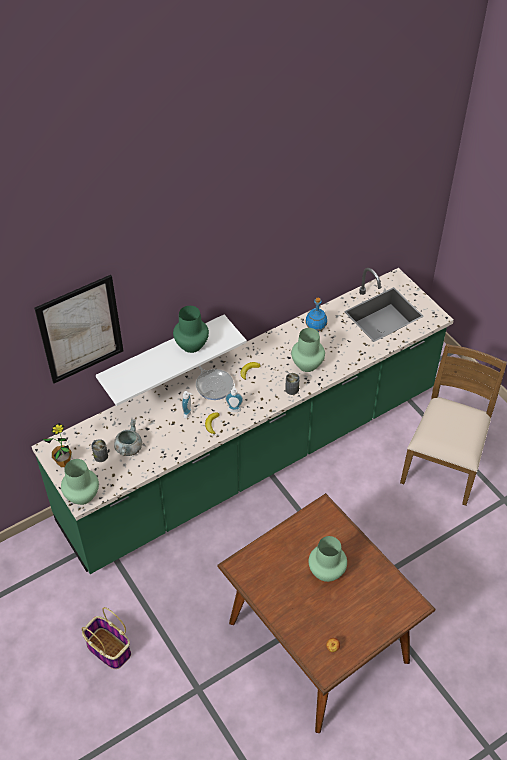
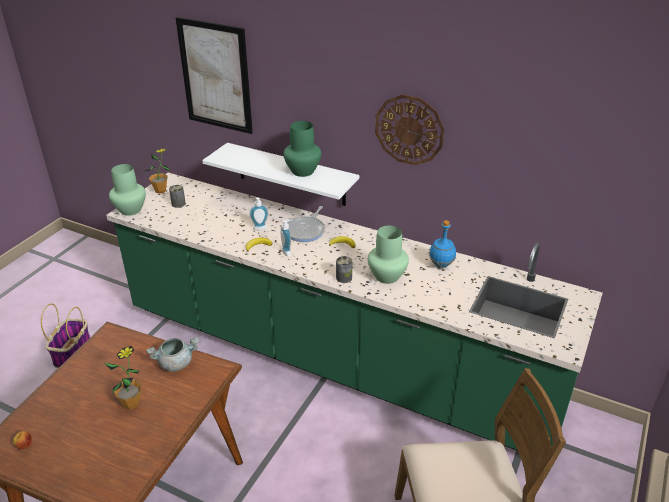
camera: 60 degrees right, 15 degrees down
(128, 448) = (196, 213): grey cooking pot -> grey cooking pot (176, 363)
(261, 257) = (409, 130): none -> wall clock
(327, 571) = (131, 403): green vase -> potted plant

